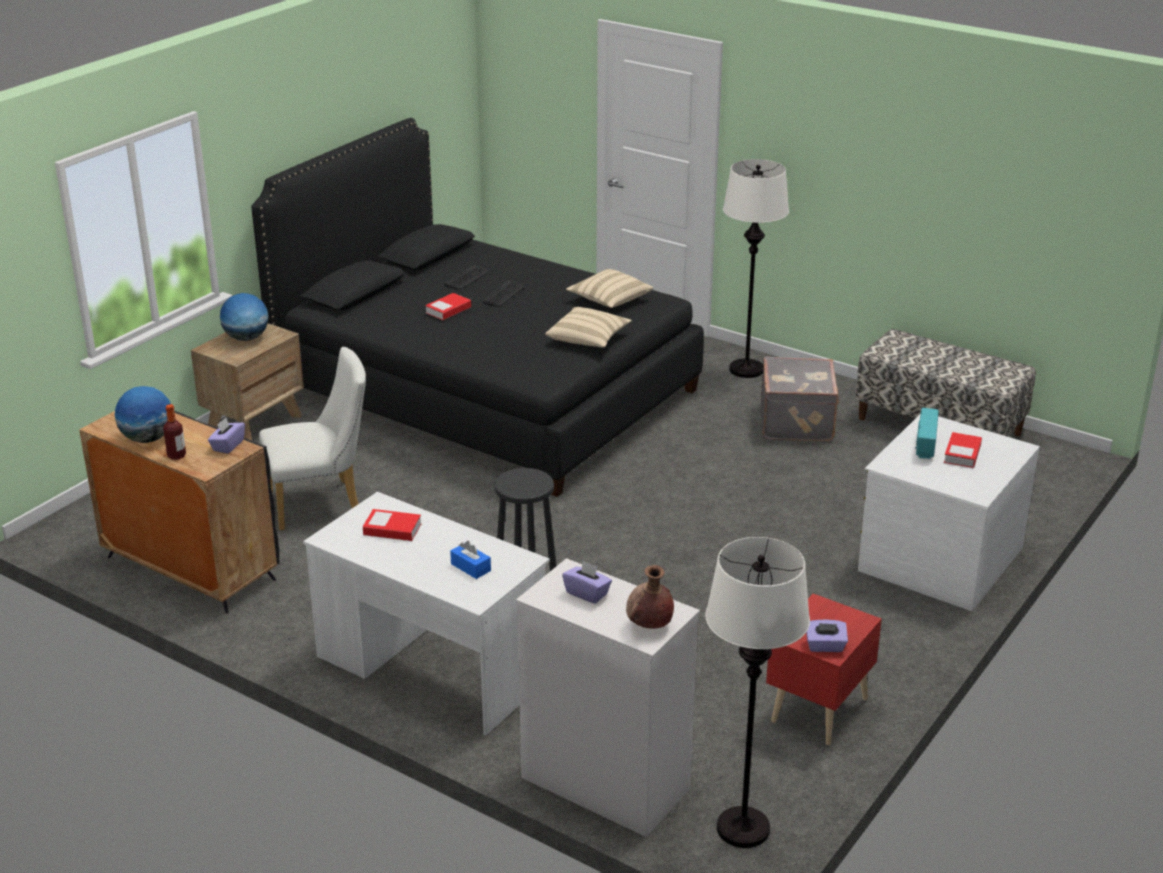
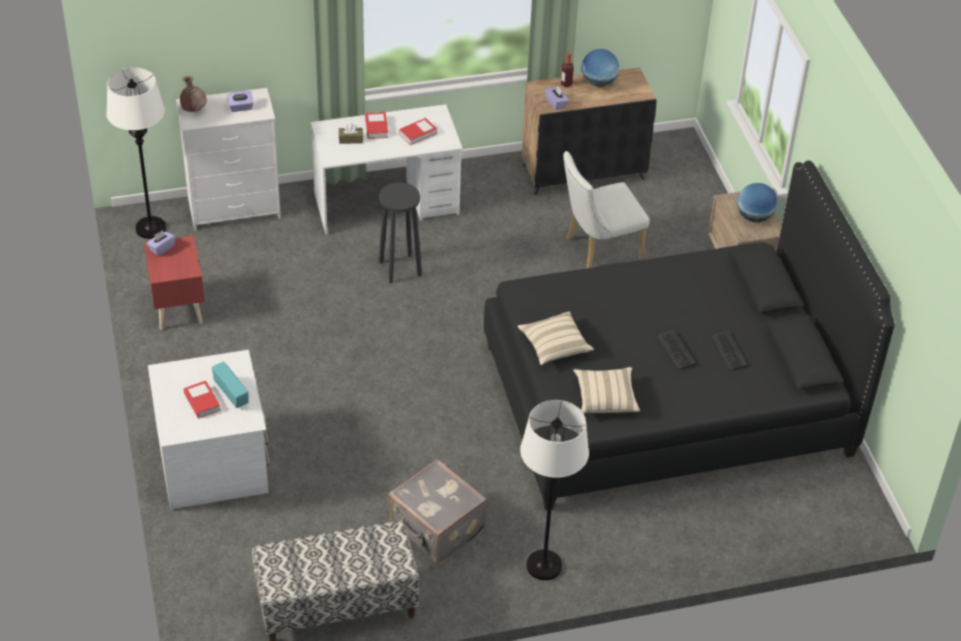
camera: 130 degrees right, 15 degrees up
(322, 503) = (598, 249): white chair -> white chair turned 45 degrees clockwise
(448, 310) = (679, 309): book -> book (376, 128)
(470, 567) = (350, 139): blue tissue box -> brown tissue box

